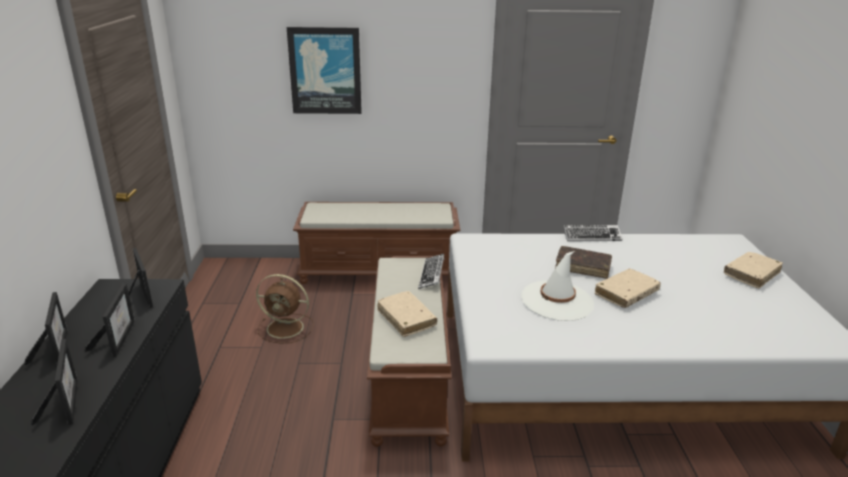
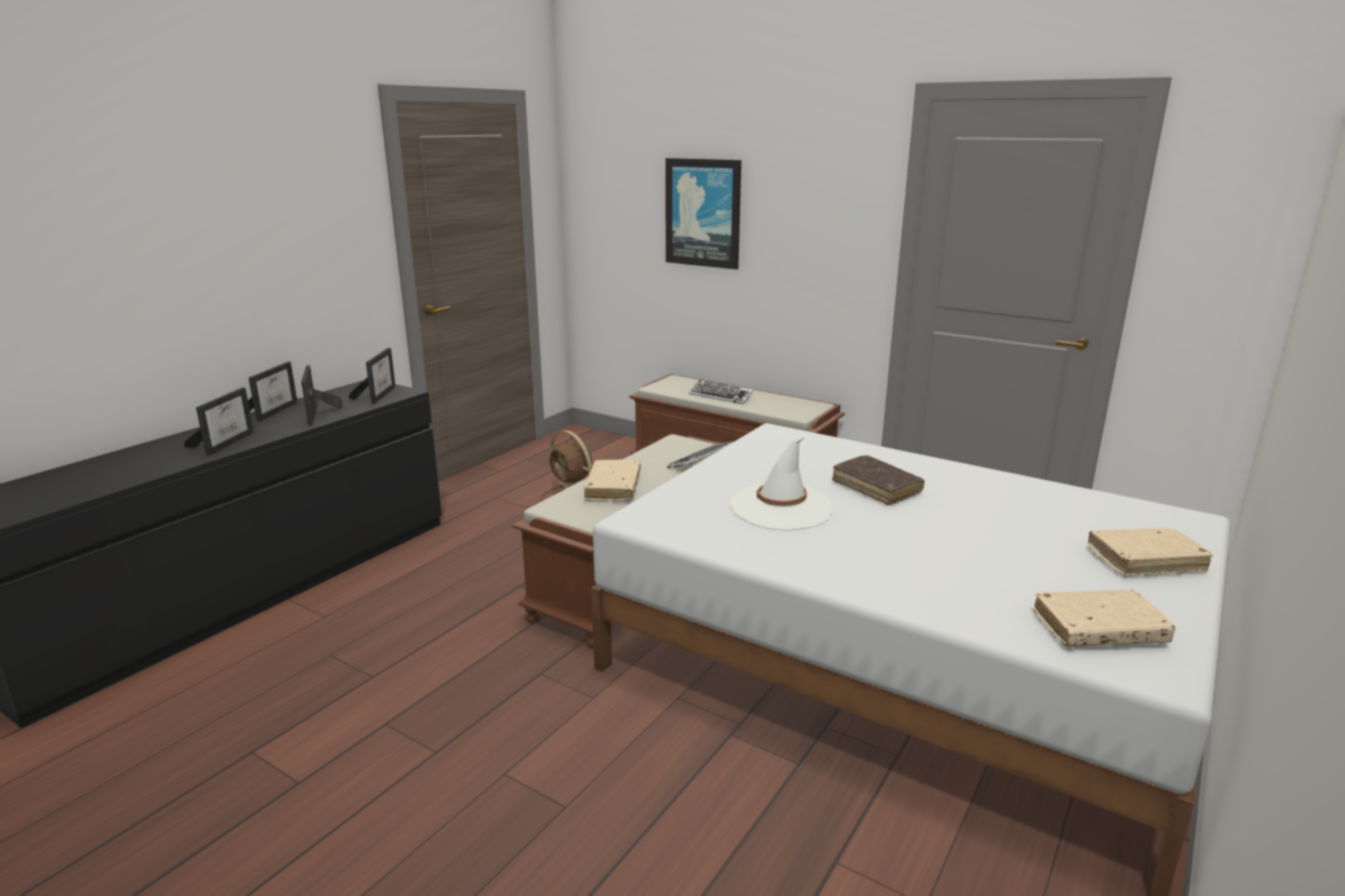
camera: 35 degrees right, 5 degrees down
(118, 338) = (319, 416): picture frame -> picture frame turned 135 degrees clockwise
(591, 236) = (948, 463): keyboard -> keyboard (721, 396)
(626, 294) = (889, 526): beige book -> beige book (1099, 630)

